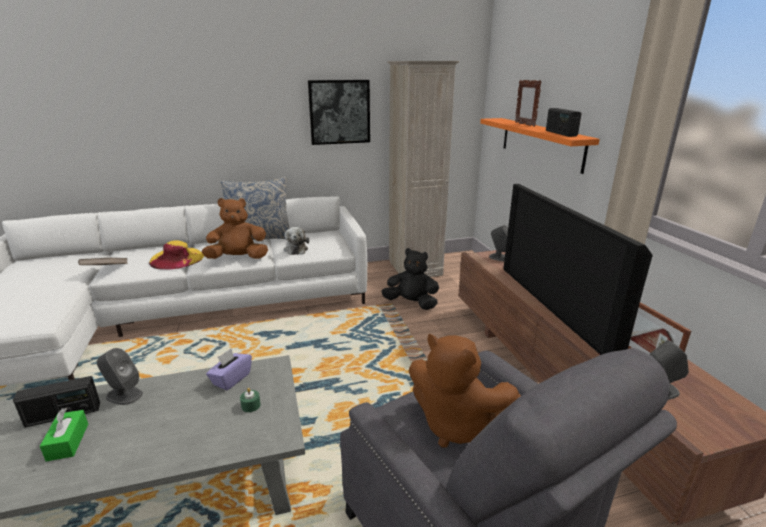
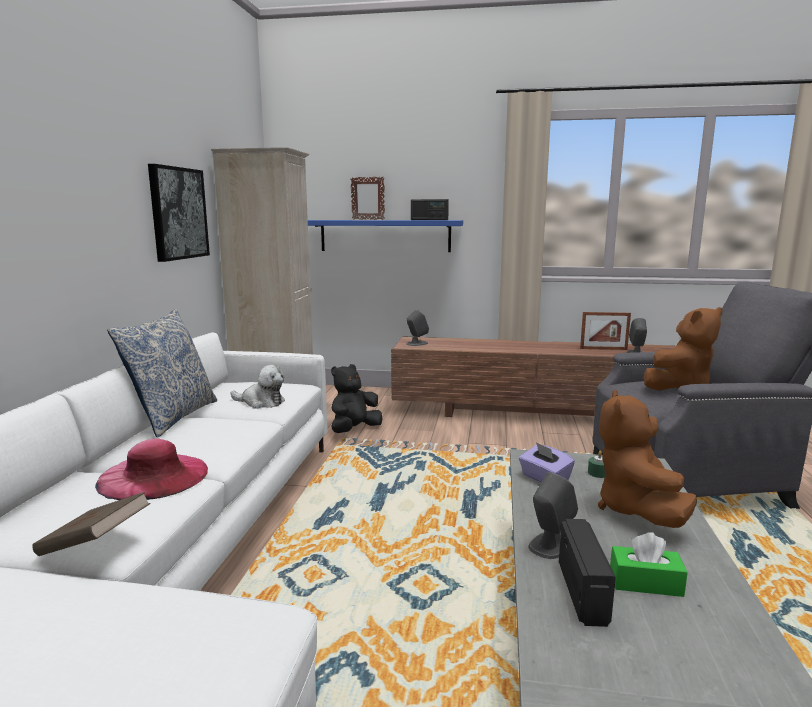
camera: 65 degrees left, 10 degrees down
(176, 258) = (154, 476): yellow hat -> pink hat
(238, 258) = (236, 434): brown plush toy -> brown plush toy (636, 510)
(540, 143) = (385, 235): orange shelf -> blue shelf
(557, 306) = (521, 348): television -> none

